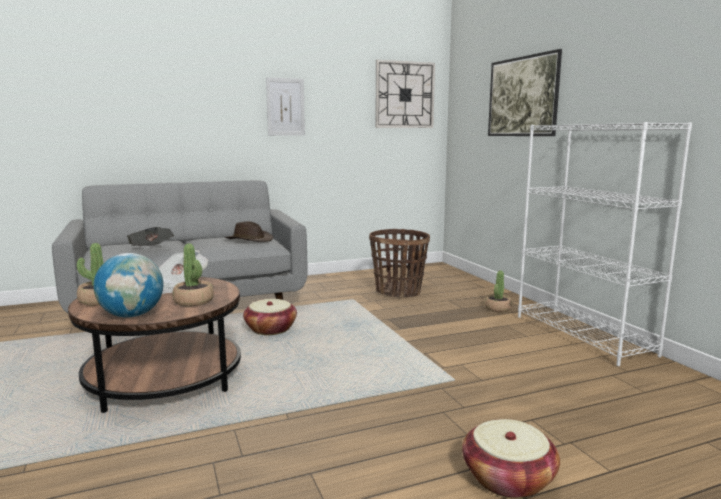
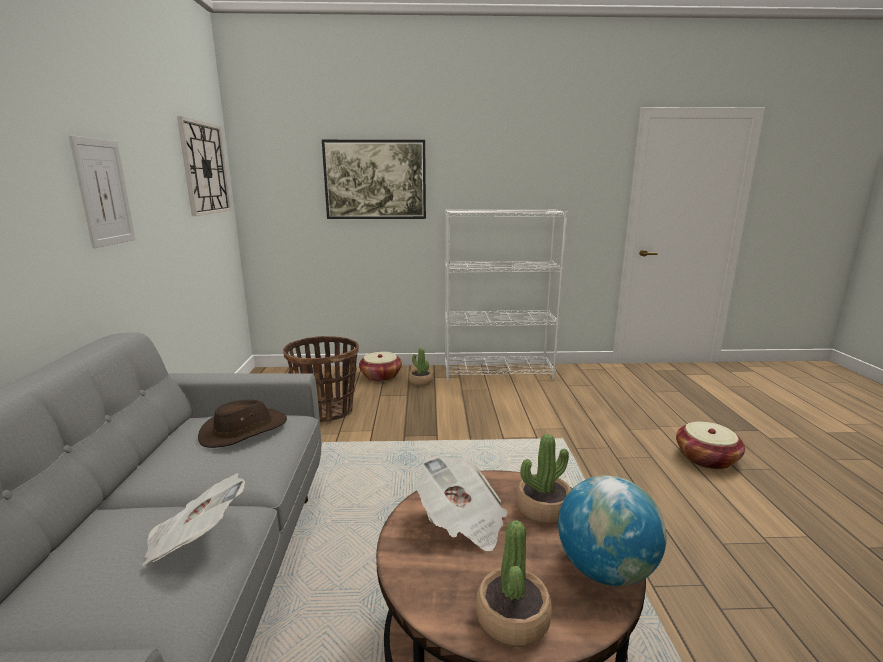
camera: 70 degrees left, 5 degrees up
(270, 329) = (375, 522): basket -> basket (381, 376)

